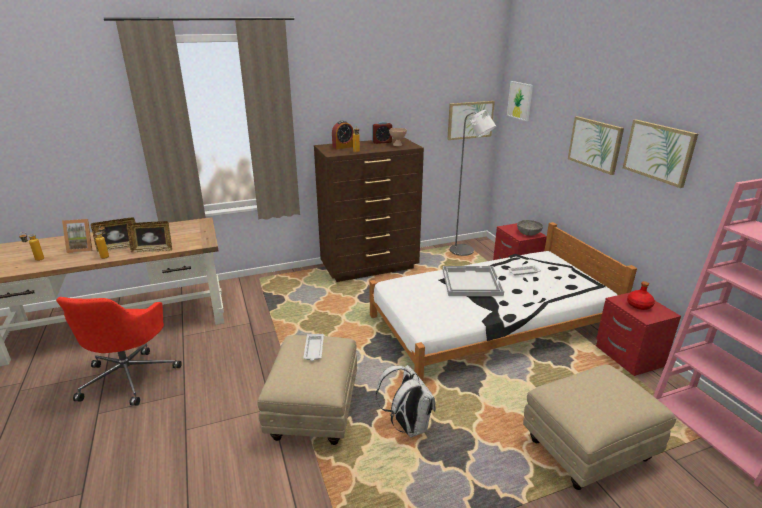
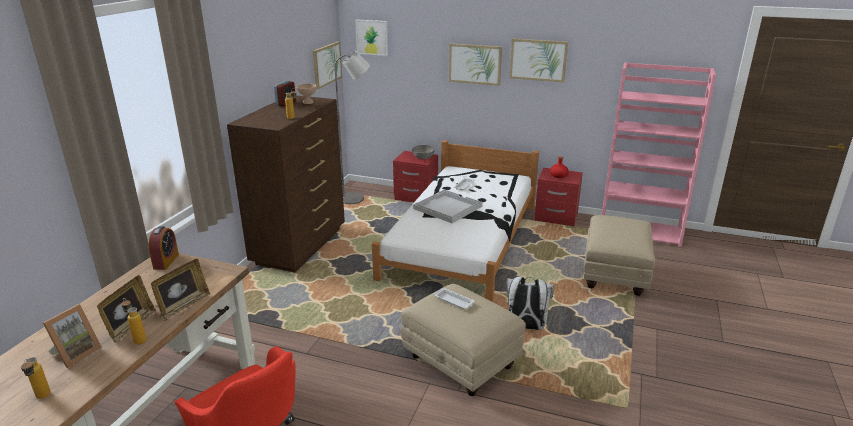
camera: 50 degrees left, 0 degrees up
(343, 147) = (264, 117): alarm clock -> alarm clock (166, 261)

